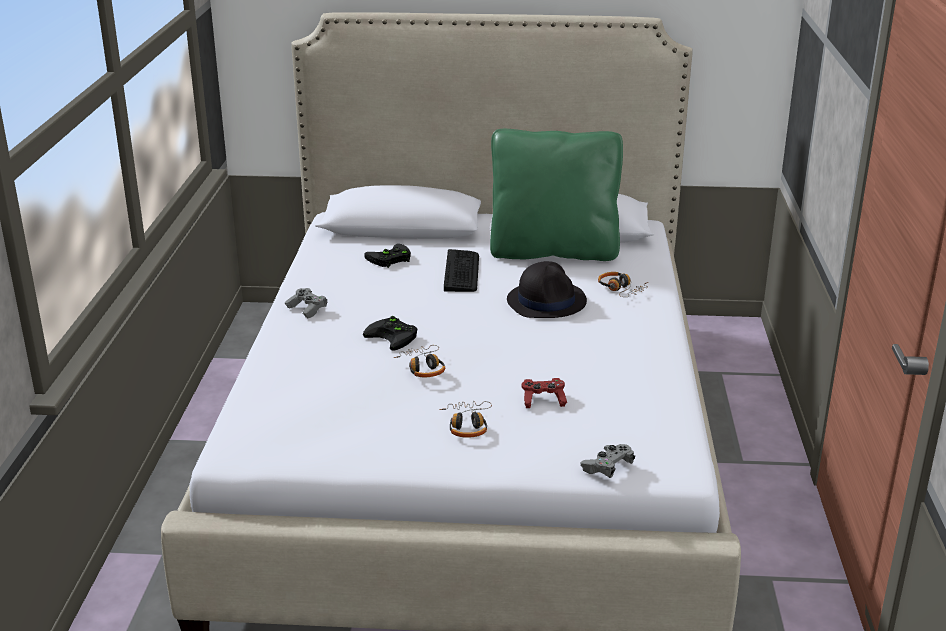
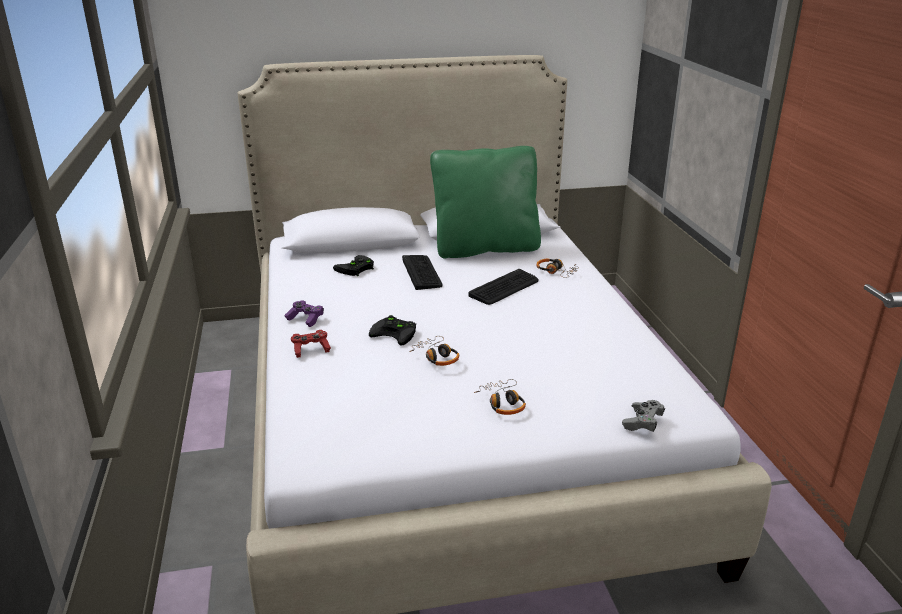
camera: 15 degrees left, 0 degrees up
(307, 309) = (305, 319): grey game controller -> purple game controller
(543, 400) = (552, 371): red game controller -> red game controller (311, 349)
(546, 301) = (504, 288): black hat -> keyboard

